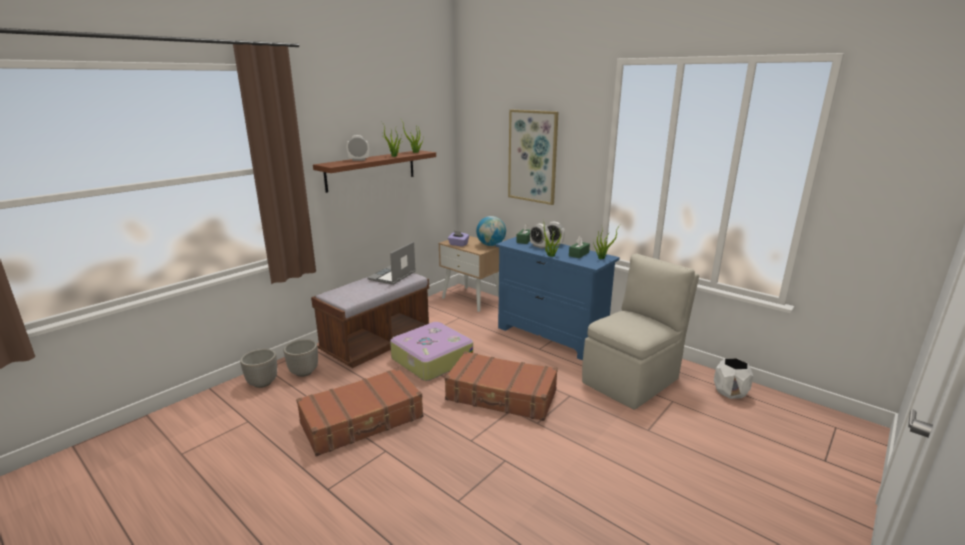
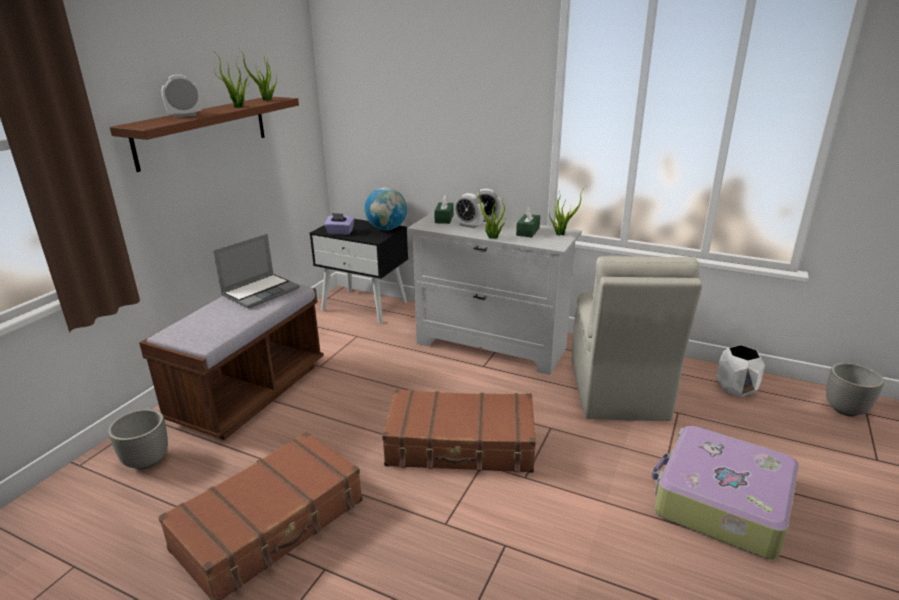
camera: 15 degrees left, 5 degrees up
(263, 383) = (81, 492): planter -> planter (846, 410)
(392, 276) = (261, 292): laptop -> laptop turned 150 degrees counterclockwise
(431, 359) = (340, 406): suitcase -> suitcase (720, 503)
(472, 299) = (365, 306): beige nightstand -> black nightstand
(533, 156) = (440, 98): picture -> none
(551, 336) = (491, 346): blue dresser -> white dresser
(632, 380) = (618, 391): beige chair -> beige chair turned 150 degrees clockwise

